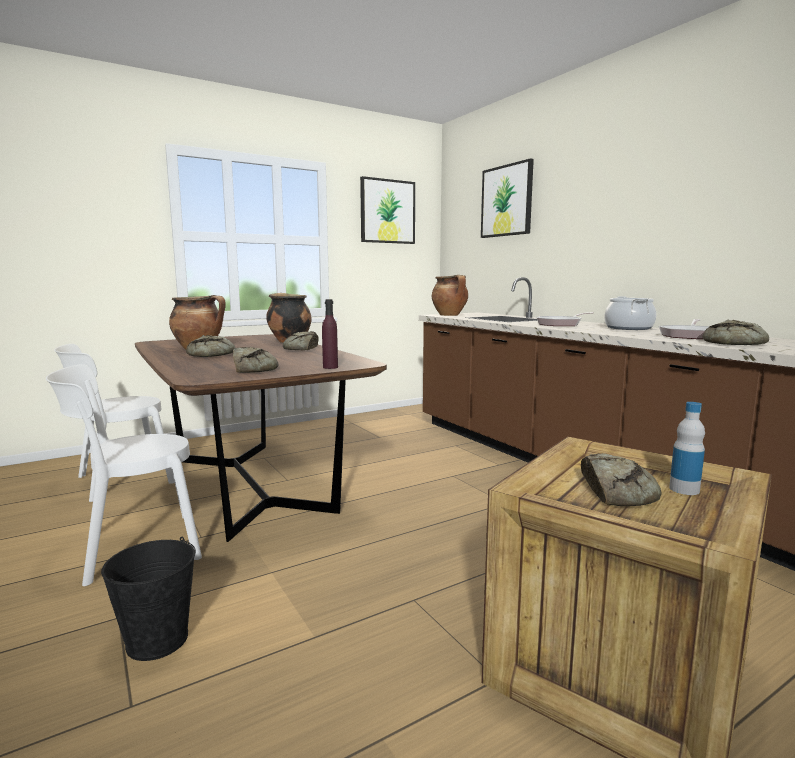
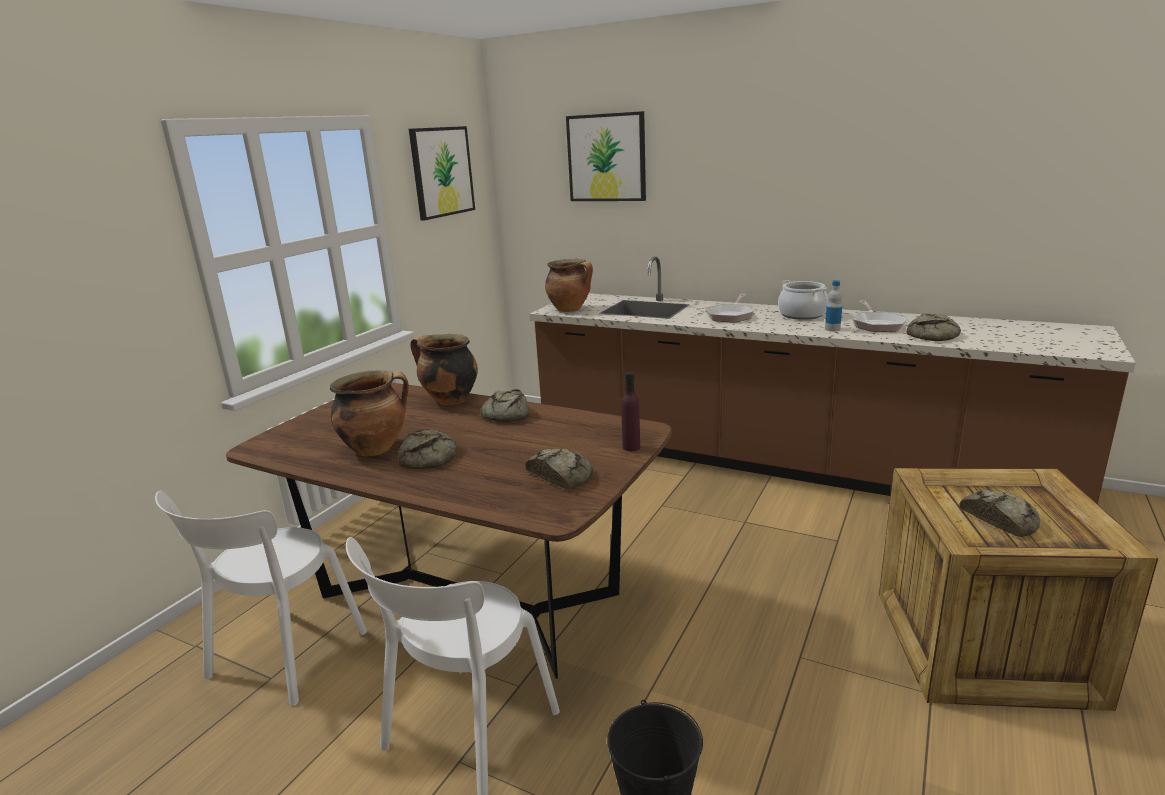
camera: 30 degrees left, 10 degrees up
(684, 489) = (1029, 501): bottle -> bottle (832, 329)

